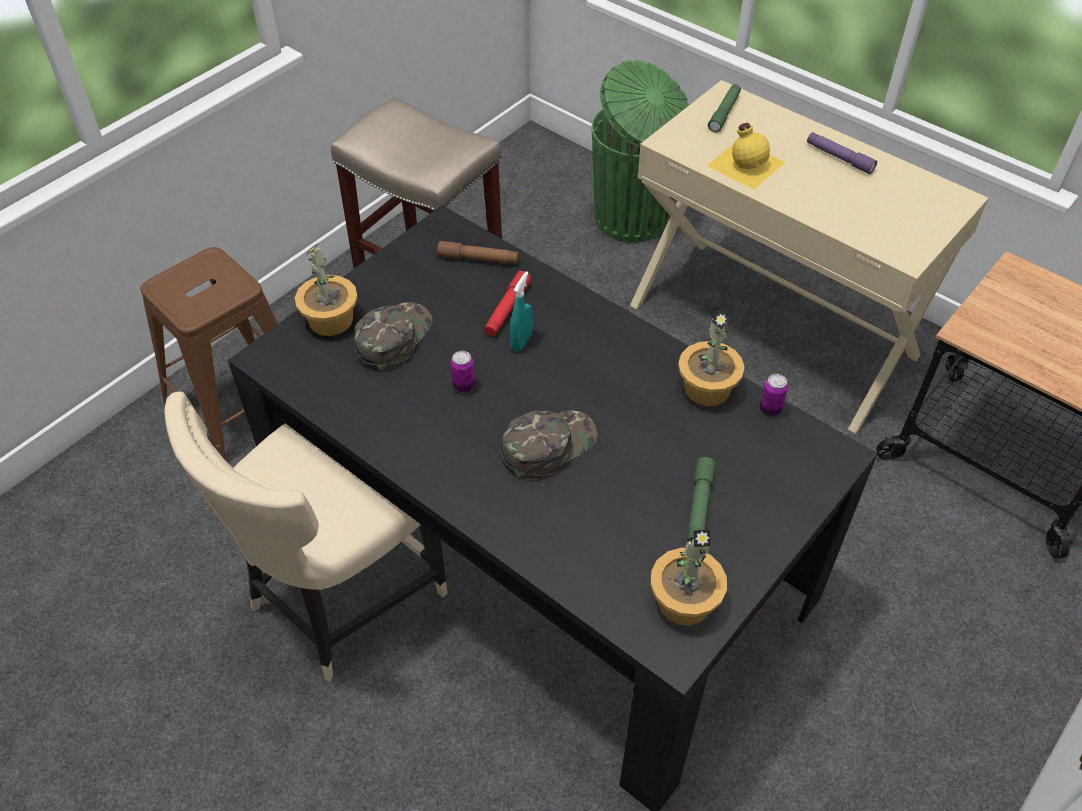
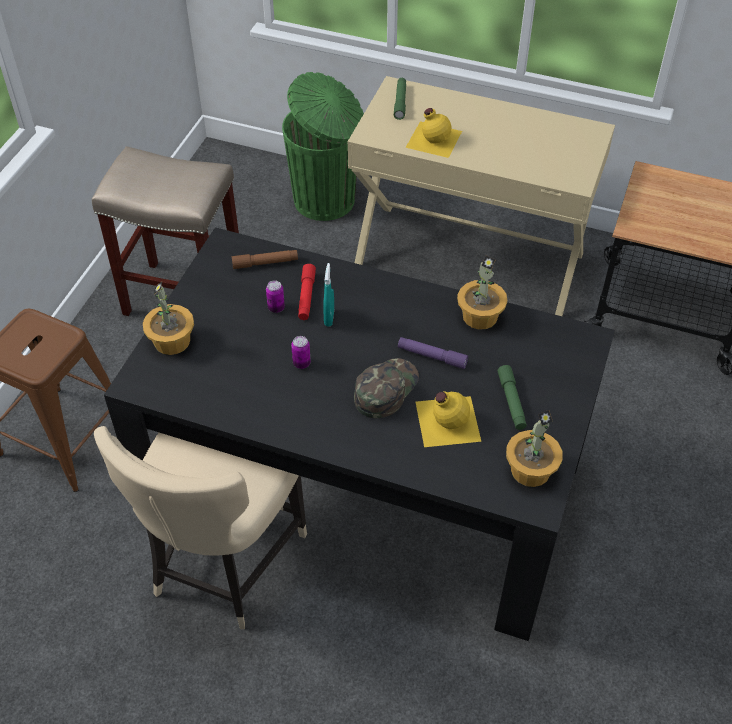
camera: 20 degrees left, 0 degrees up
(393, 337) = (228, 341): green cap -> none
(605, 505) = (446, 420): none -> yellow bottle
(770, 409) = (530, 319): can -> can (276, 308)
(839, 158) = (499, 119): purple flashlight -> purple flashlight (432, 356)

